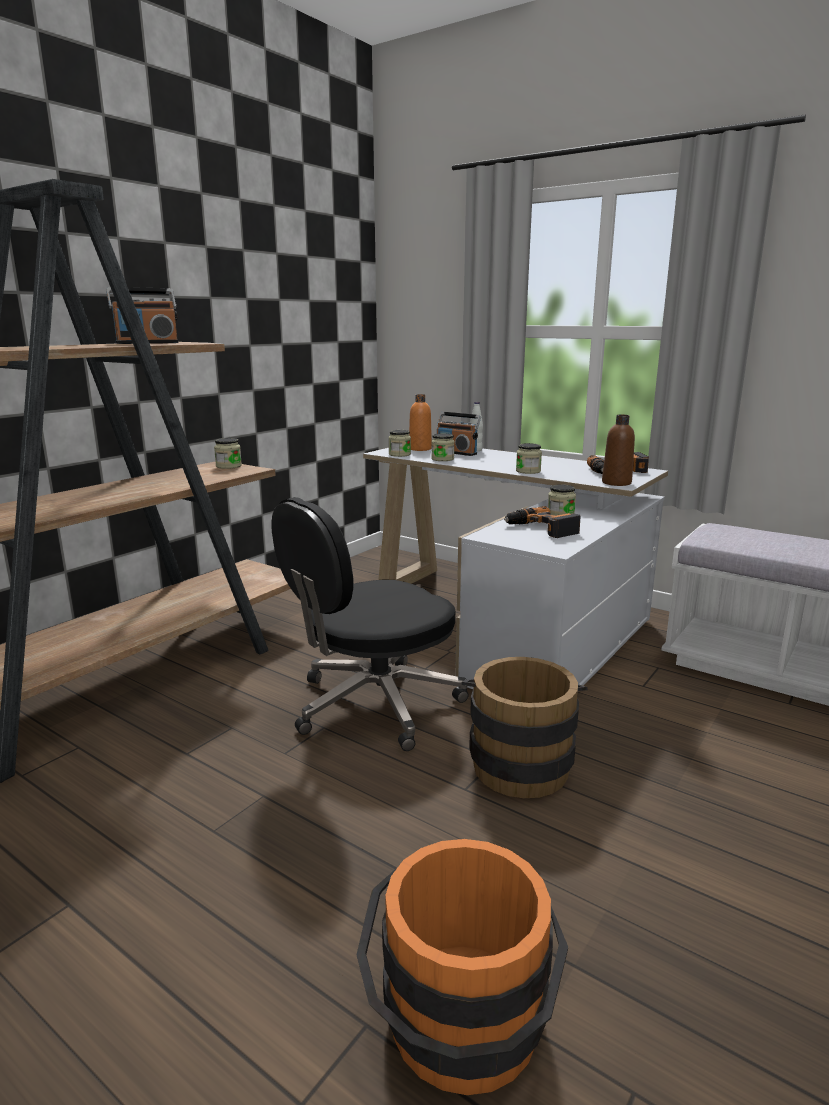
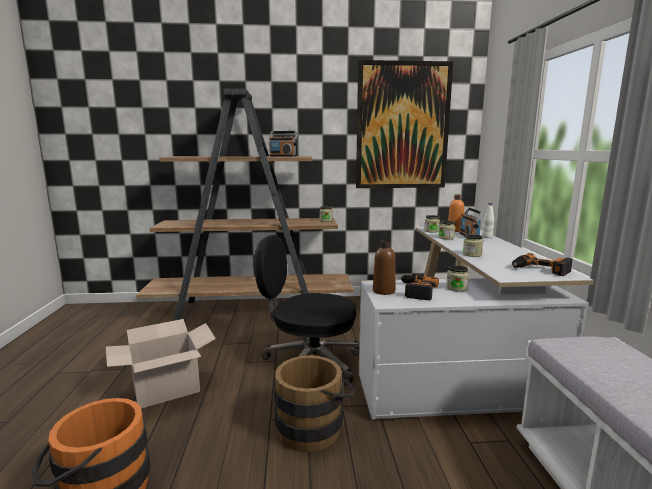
camera: 50 degrees right, 5 degrees down
(238, 863) = (166, 388): none -> cardboard box
(289, 285) = (402, 126): none -> picture
(616, 483) = (507, 275): brown bottle -> brown bottle (383, 291)

